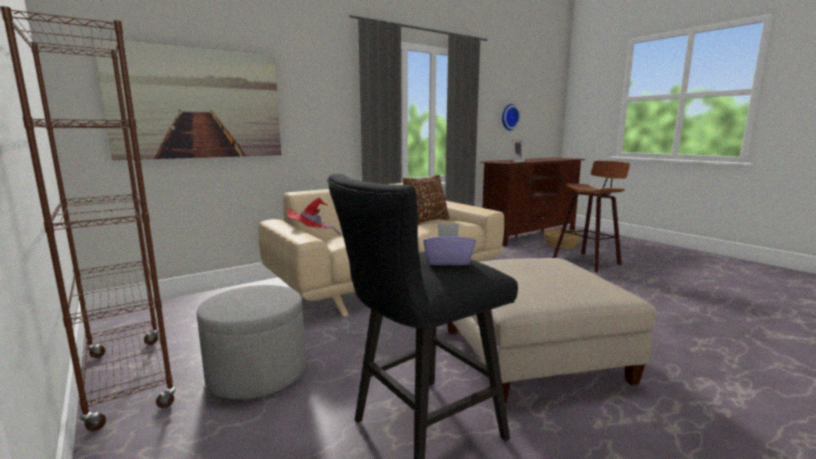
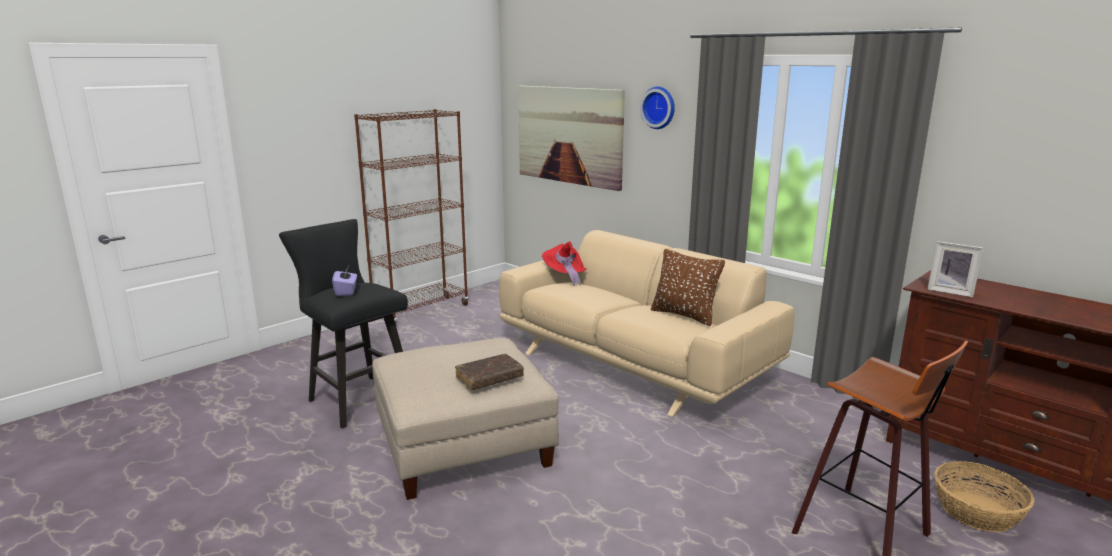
camera: 80 degrees right, 5 degrees up
(257, 373) = (428, 341): grey ottoman -> none
(508, 117) = (1056, 193): wall clock -> wall clock (659, 107)
(560, 266) = (489, 378): none -> brown book

